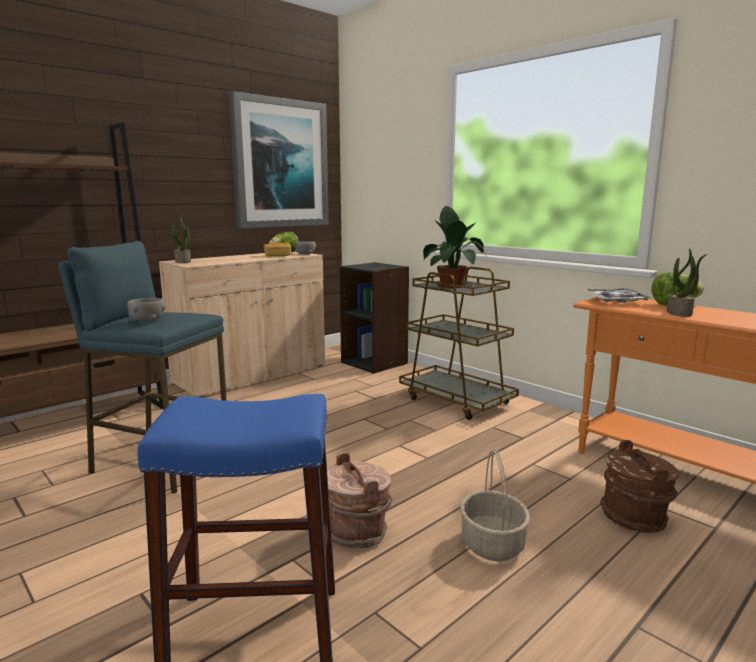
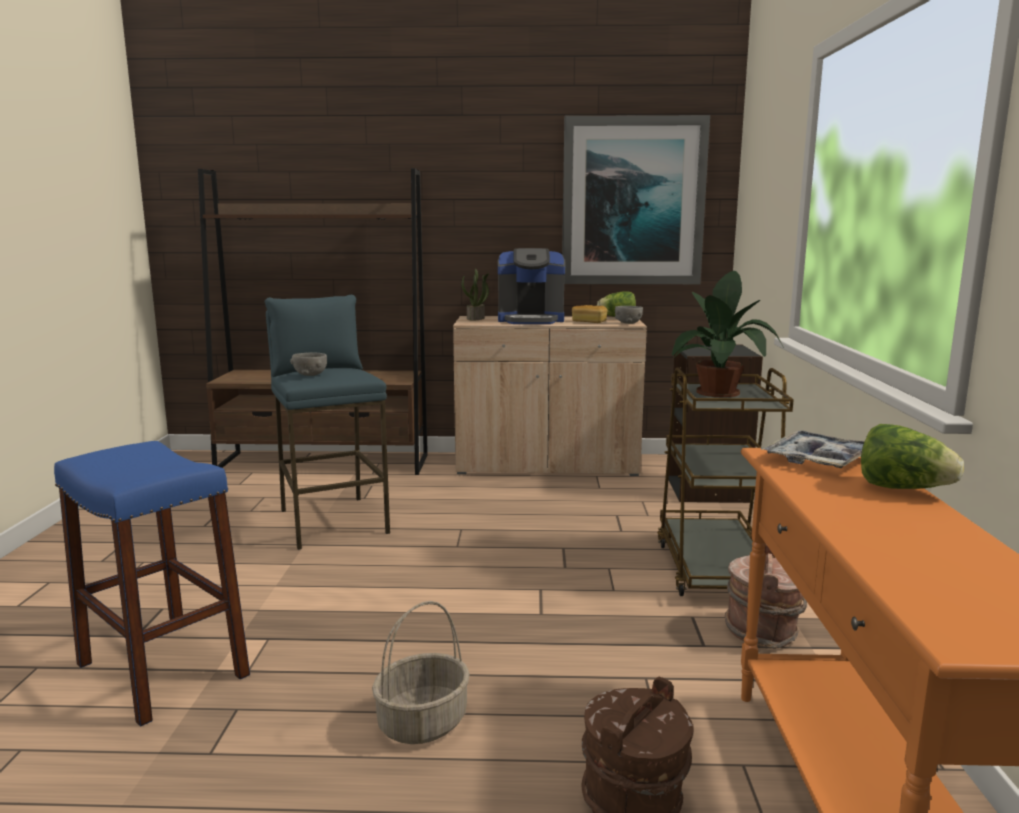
camera: 45 degrees right, 0 degrees up
(232, 258) = (531, 320): none -> coffee machine
(356, 531) = (346, 644): brown bucket -> brown bucket (762, 632)
(680, 313) = (836, 501): potted plant -> none

